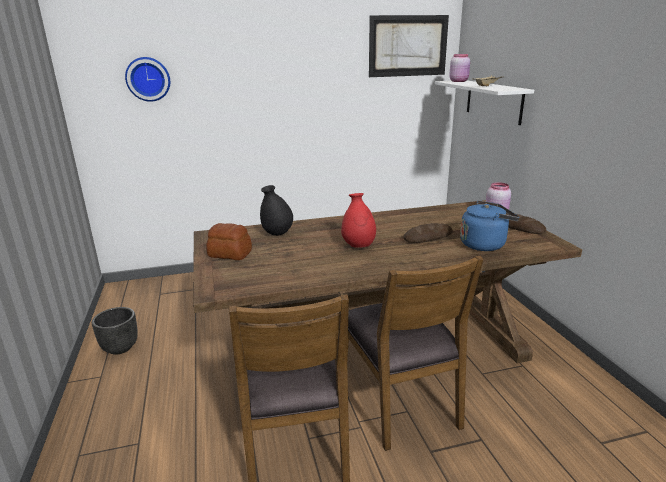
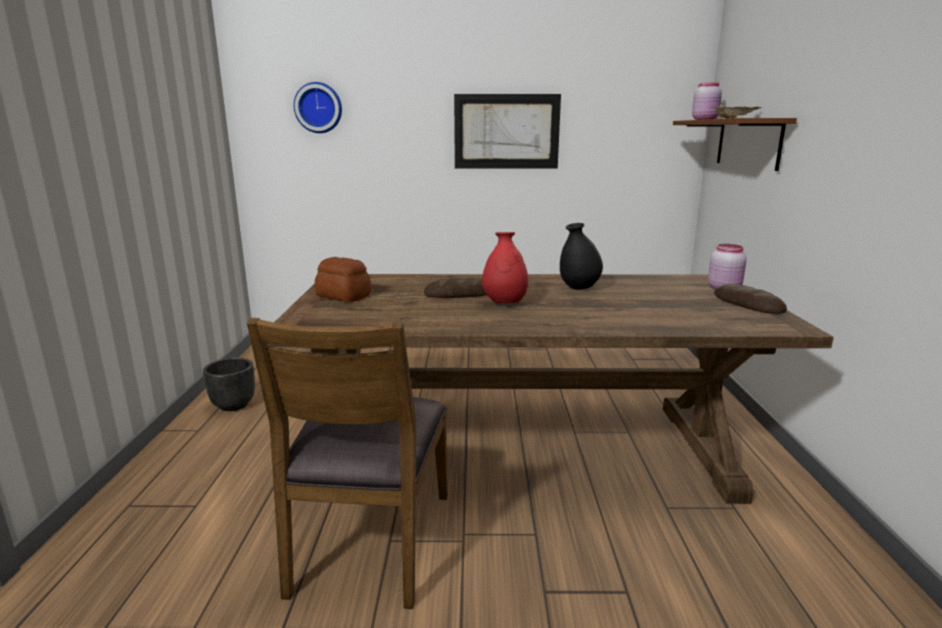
camera: 15 degrees right, 5 degrees down
(277, 234) = (415, 283): black vase -> black vase (579, 288)
(399, 400) = (531, 519): brown chair -> none
(408, 46) = (640, 76): picture -> picture (506, 131)
(428, 237) = (605, 303): bread -> bread (460, 294)
(485, 244) = (681, 317): blue kettle -> none
(493, 101) = (748, 143): white shelf -> brown shelf

